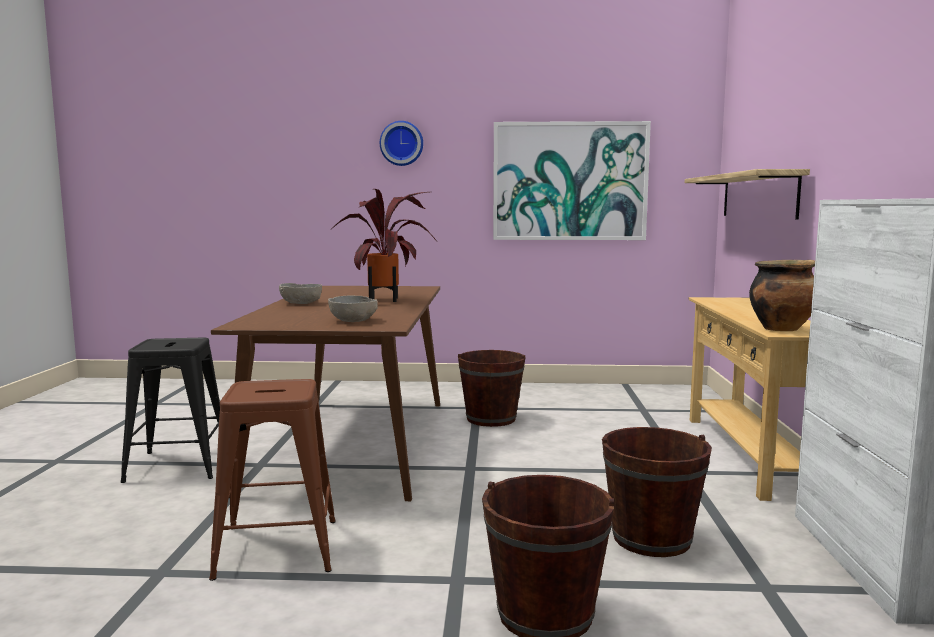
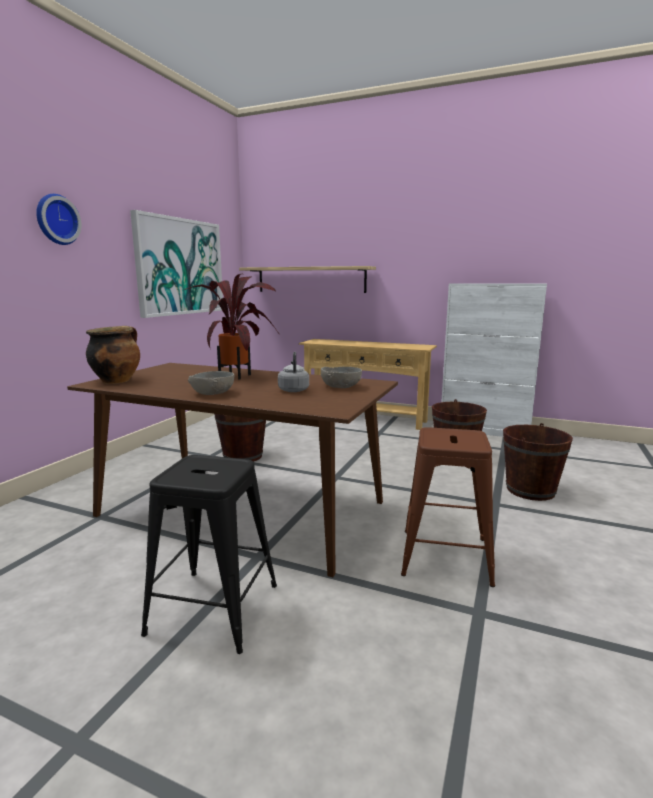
camera: 70 degrees left, 5 degrees up
(327, 313) = (293, 390): none -> grey kettle
(782, 329) = (412, 347): cooking pot -> cooking pot (117, 381)

